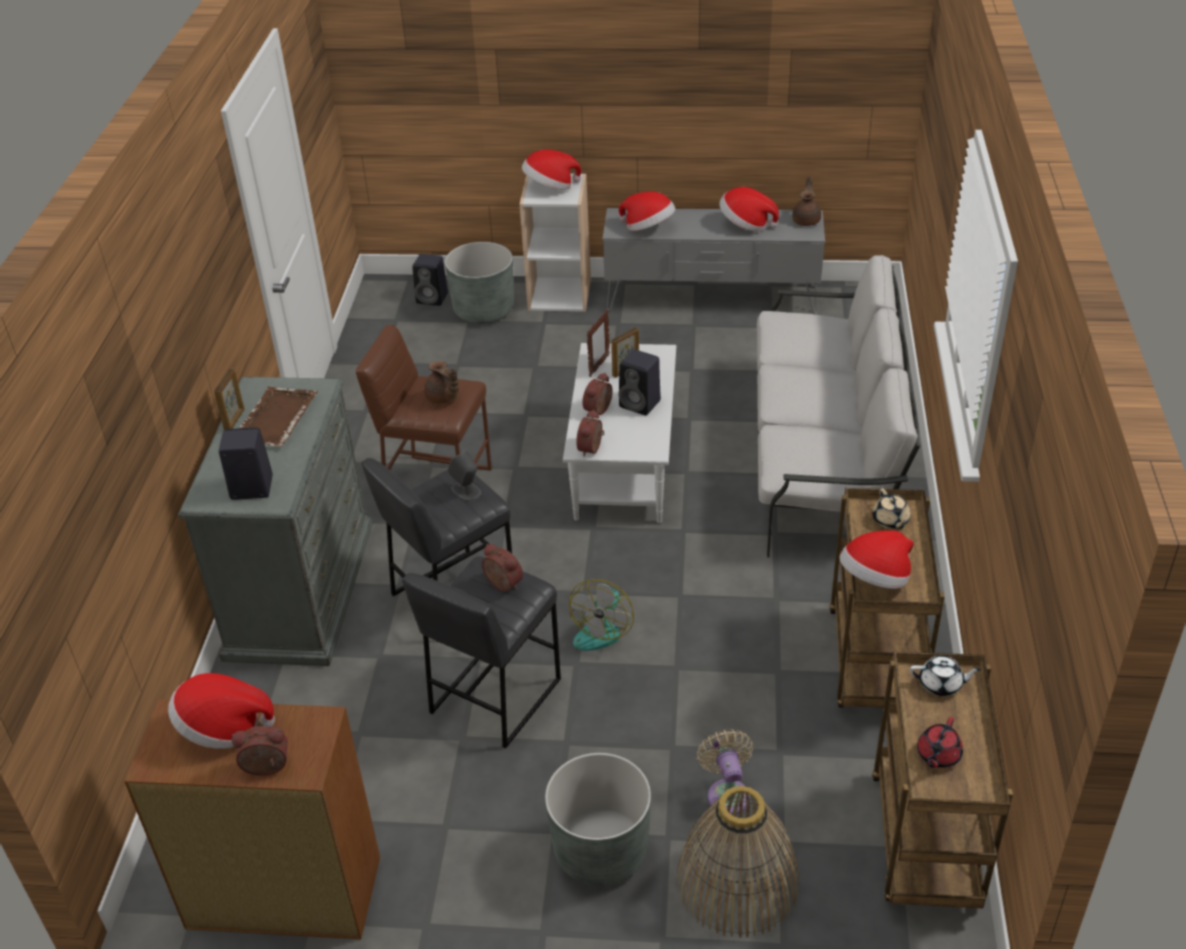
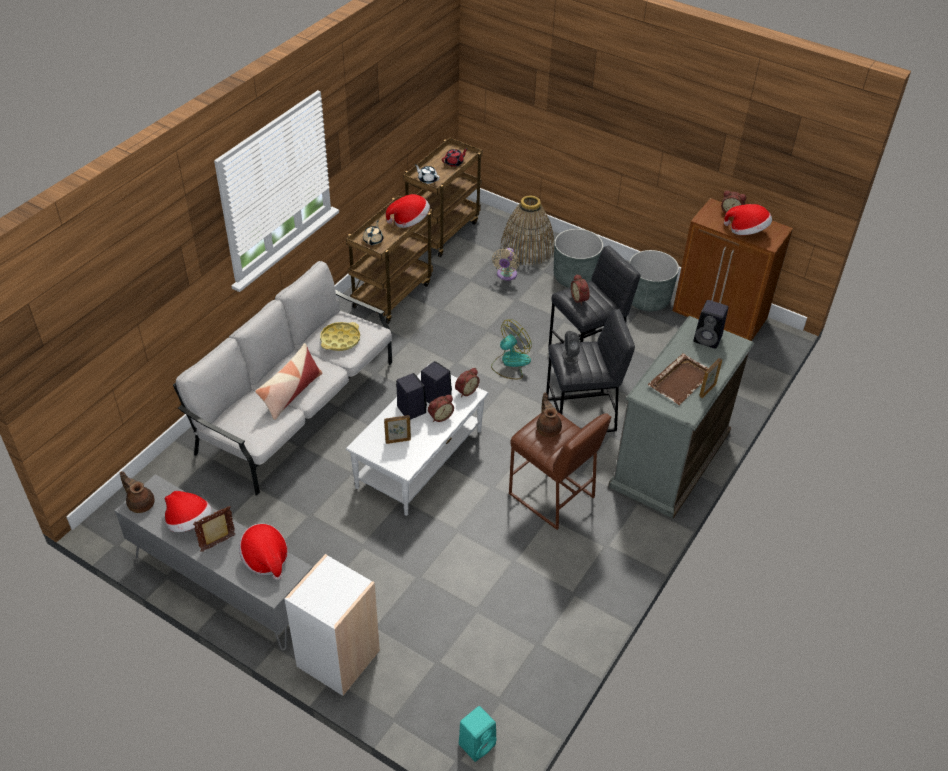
camera: 155 degrees left, 5 degrees up
(399, 292) = (477, 743): none -> turquoise speaker
(433, 298) = (450, 715): black speaker -> black speaker (435, 397)
(484, 310) = (416, 671): grey planter -> grey planter (647, 299)
(550, 187) = (331, 593): hat -> none
(599, 366) = (412, 452): picture frame -> picture frame (218, 543)
(796, 369) = (291, 393): none -> pillow
(806, 220) = (140, 503): brown teapot -> brown teapot turned 90 degrees clockwise
(810, 445) = (340, 339): none -> yellow tray

